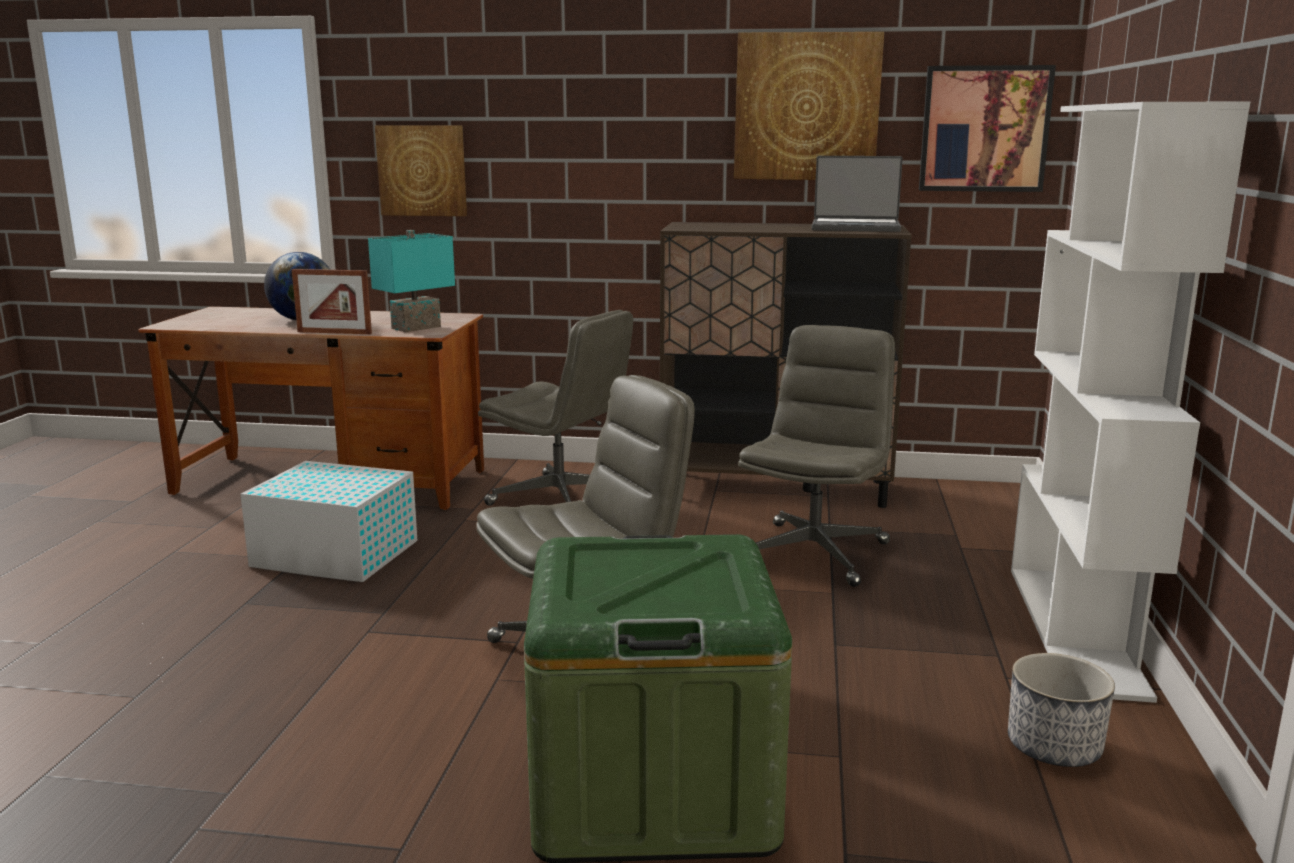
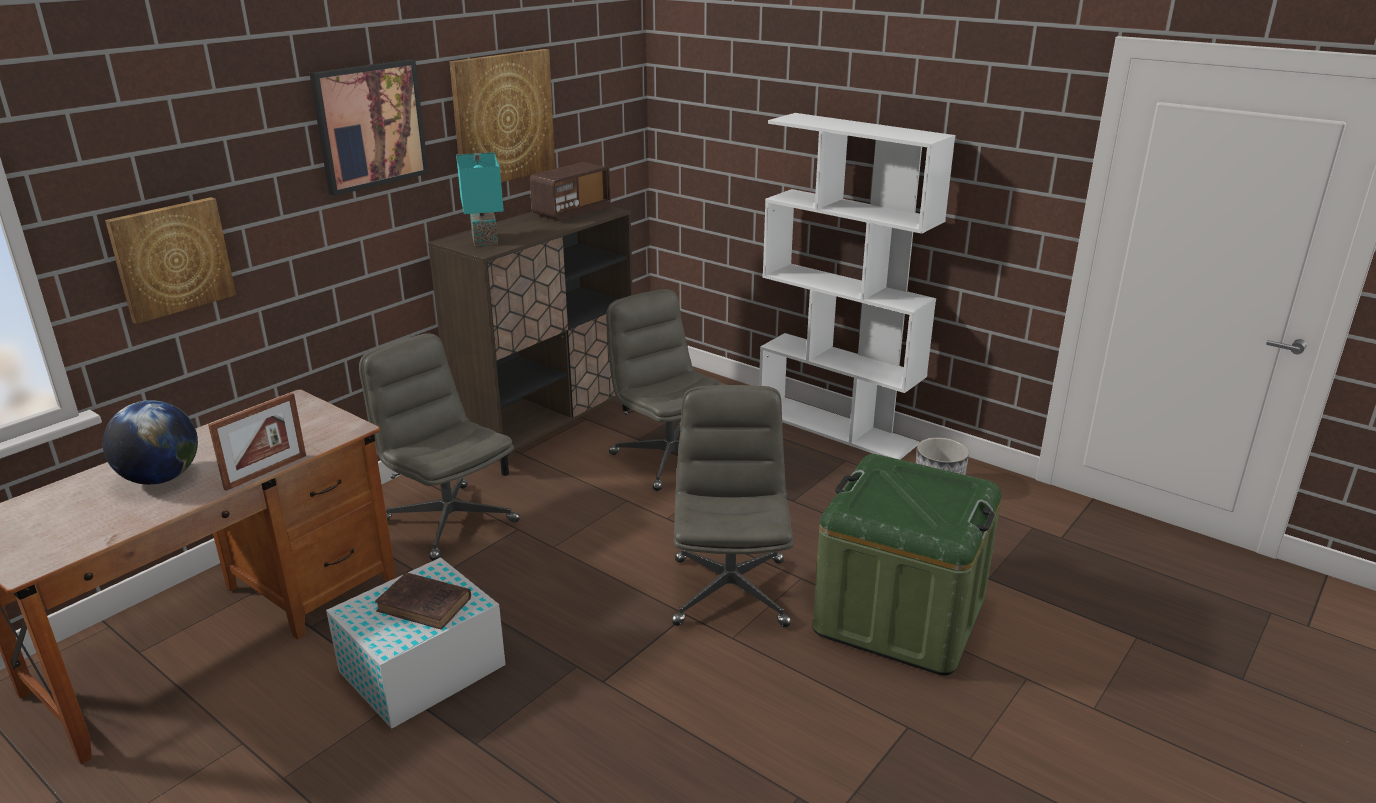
camera: 60 degrees left, 10 degrees up
(334, 485) = (426, 605): none -> brown book
(417, 328) = (316, 429): turquoise table lamp -> turquoise table lamp (487, 240)
(561, 499) = (448, 521): grey office chair -> grey office chair turned 105 degrees counterclockwise
(855, 227) = (572, 211): laptop -> radio
(984, 129) = (605, 114): picture -> picture (370, 125)

